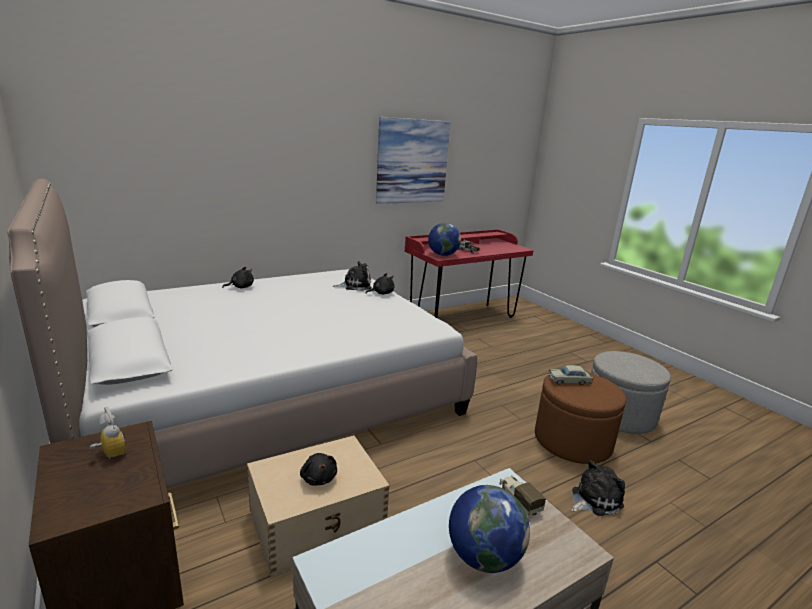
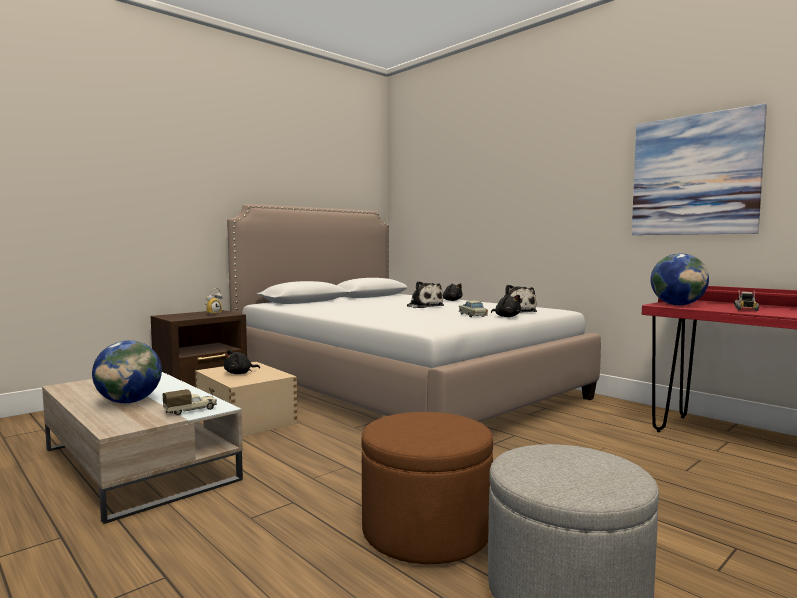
camera: 80 degrees right, 15 degrees down
(569, 381) = (433, 418): beige toy car -> beige toy car (472, 315)
(594, 499) = (287, 539): plush toy -> plush toy (424, 306)

